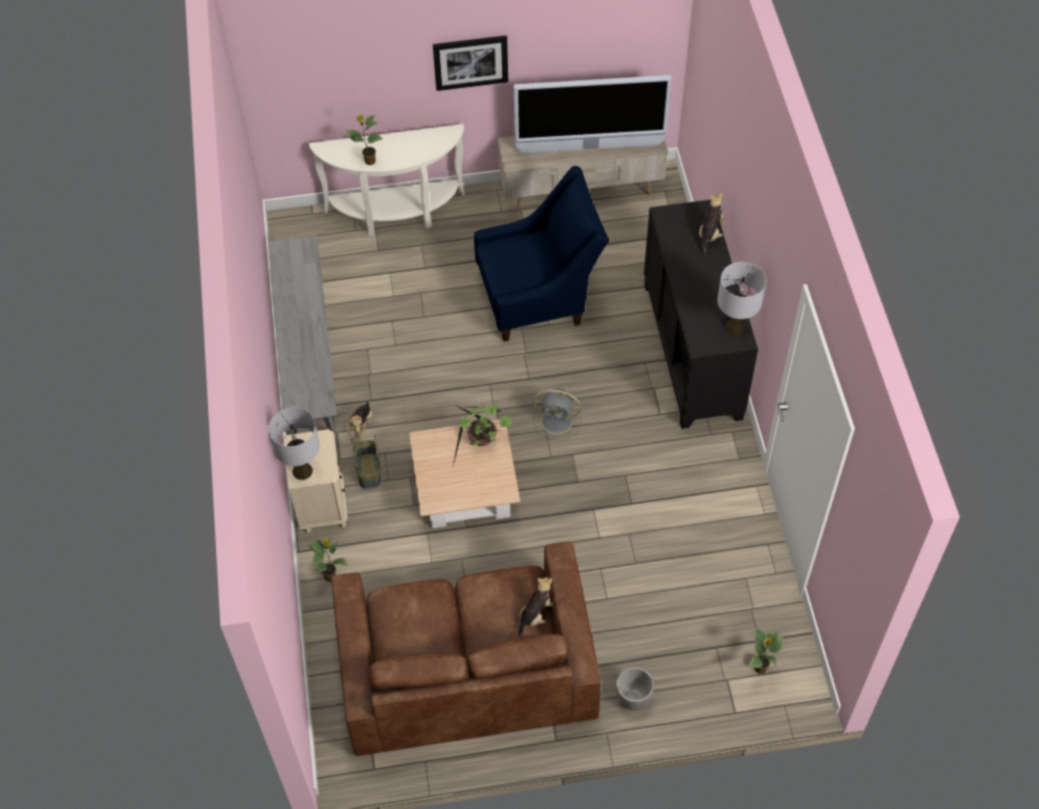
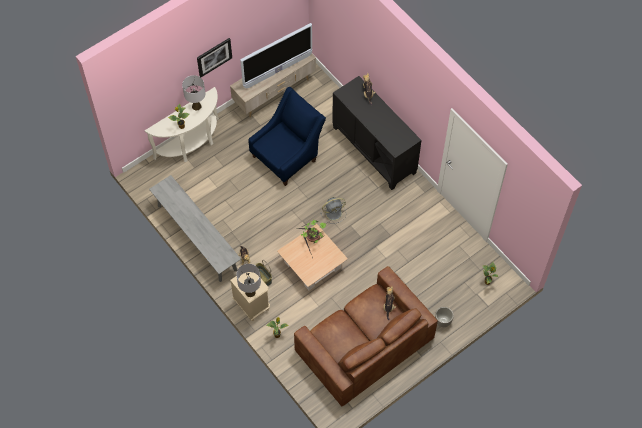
camera: 30 degrees left, 5 degrees up
(734, 328) = (405, 135): grey table lamp -> grey table lamp (196, 106)

